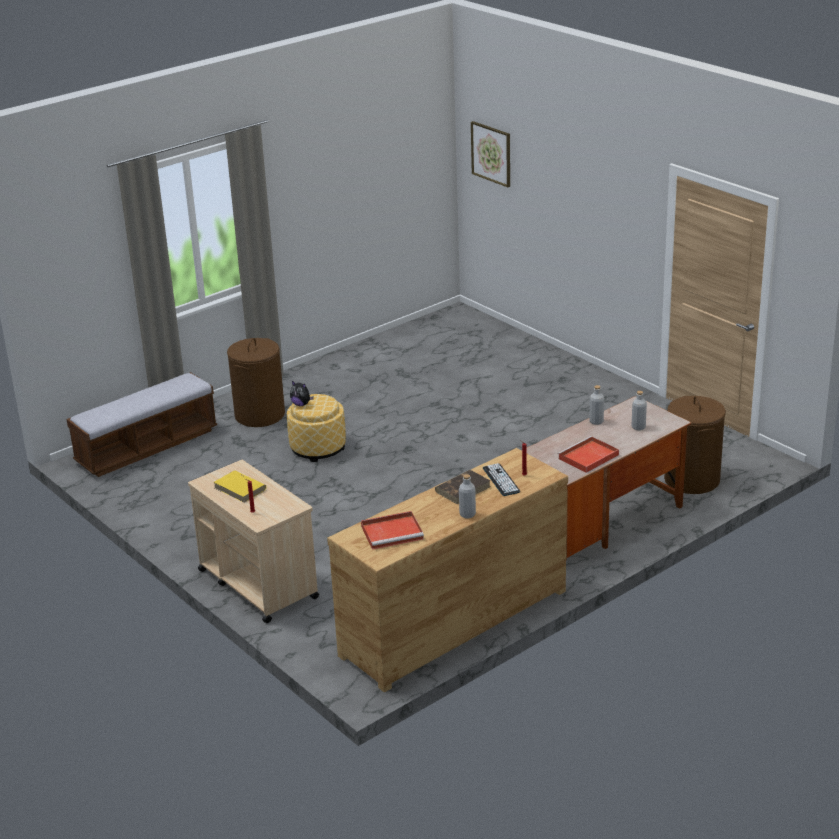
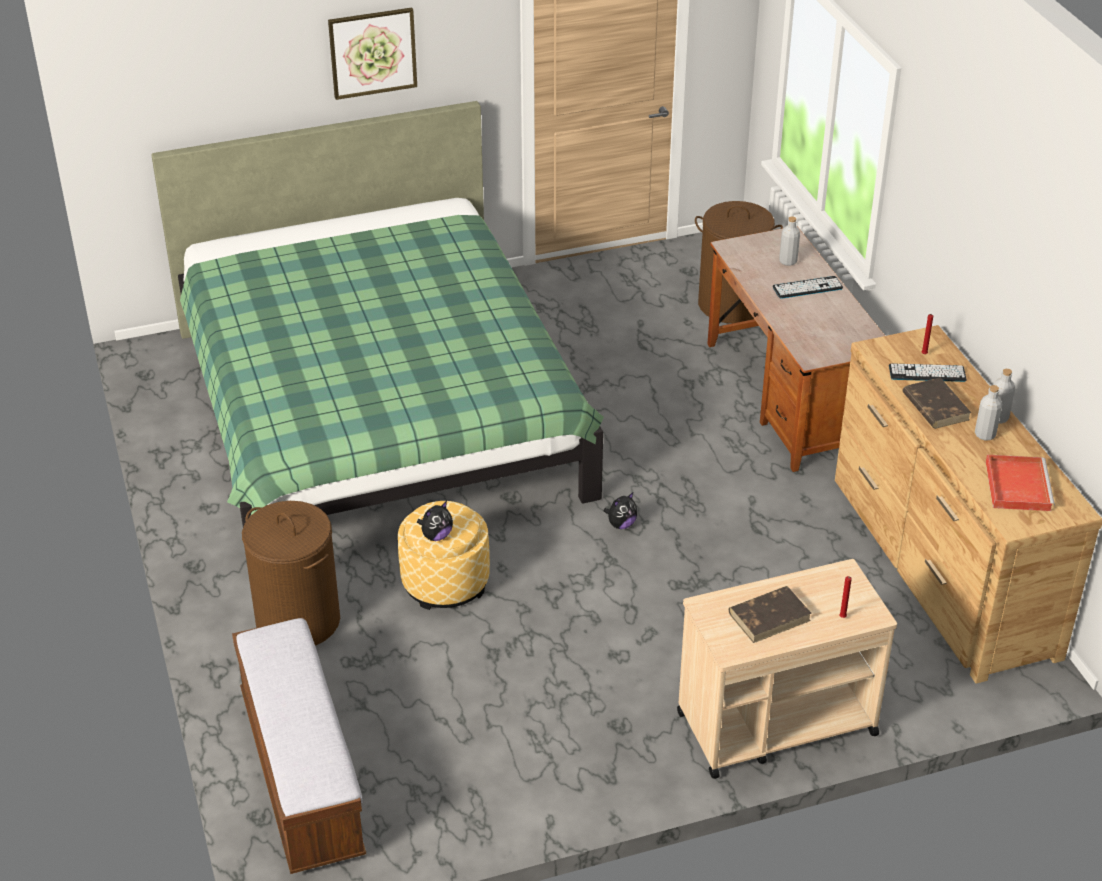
camera: 70 degrees left, 10 degrees up
(240, 489) = (770, 616): yellow book -> brown book
(409, 491) = (621, 524): none -> plush toy
(455, 389) = (378, 413): none -> green bed
(491, 153) = (163, 90): picture -> picture (372, 52)
(588, 457) = (838, 314): red tray -> none
(596, 421) = (756, 285): grey bottle -> grey bottle (985, 435)
(611, 440) = (807, 288): none -> keyboard

